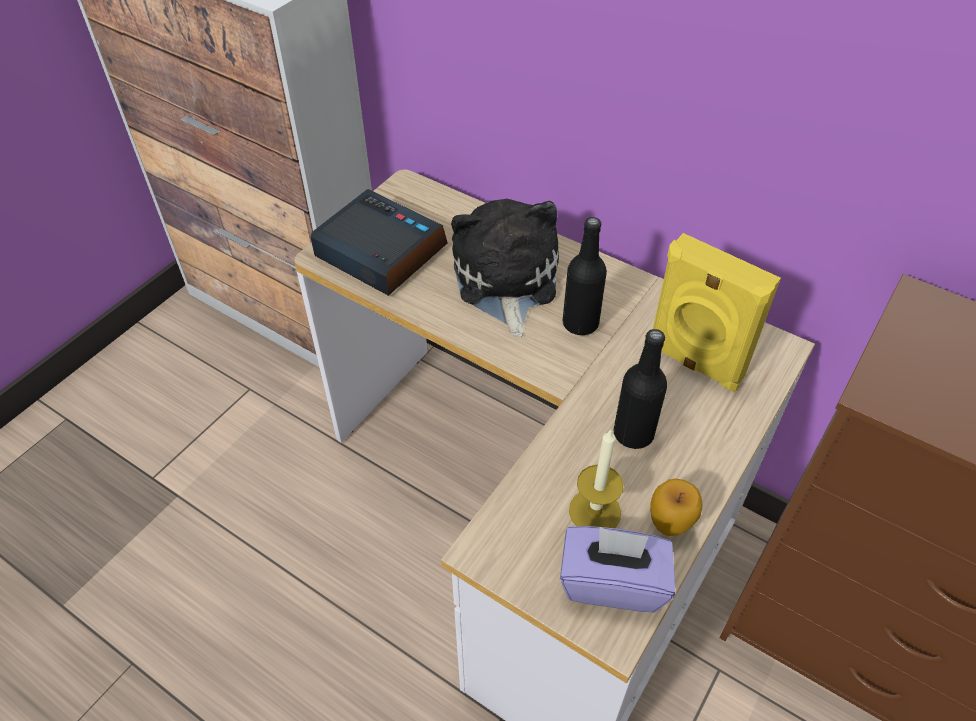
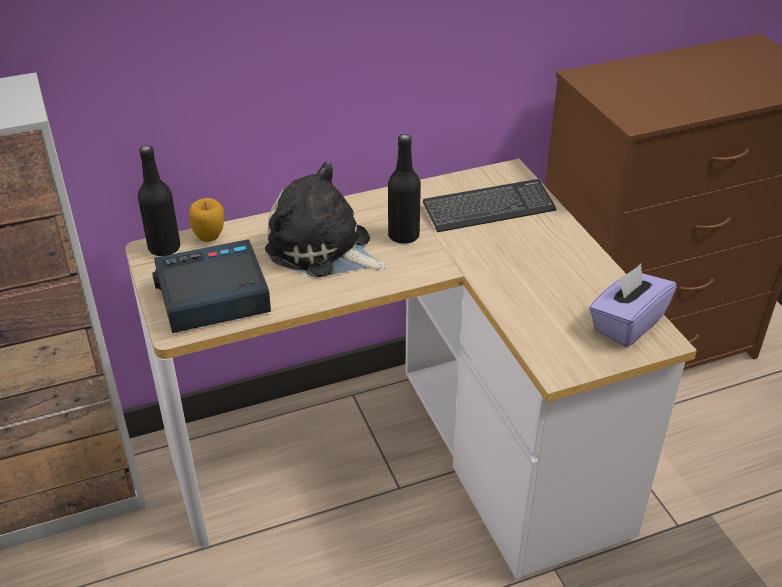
camera: 55 degrees left, 10 degrees down
(595, 511) = (568, 305): candle -> none
(633, 434) = (521, 260): black bottle -> black bottle (164, 248)
(670, 524) = (603, 280): apple -> apple (210, 237)
(693, 363) = (488, 208): yellow speaker -> keyboard

